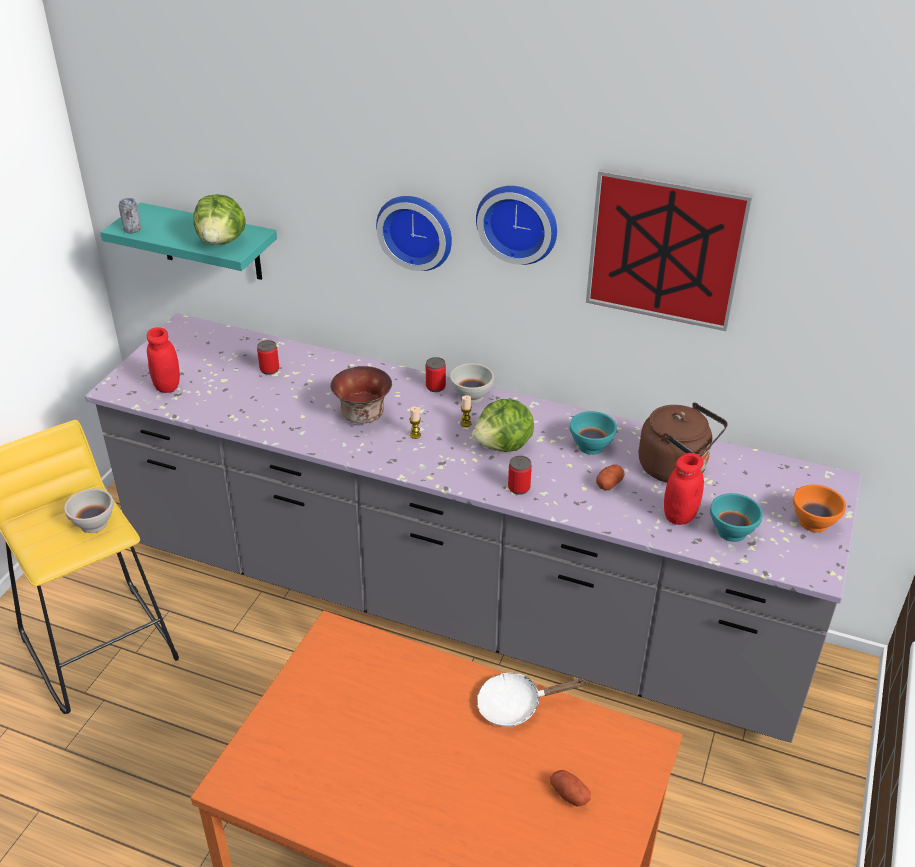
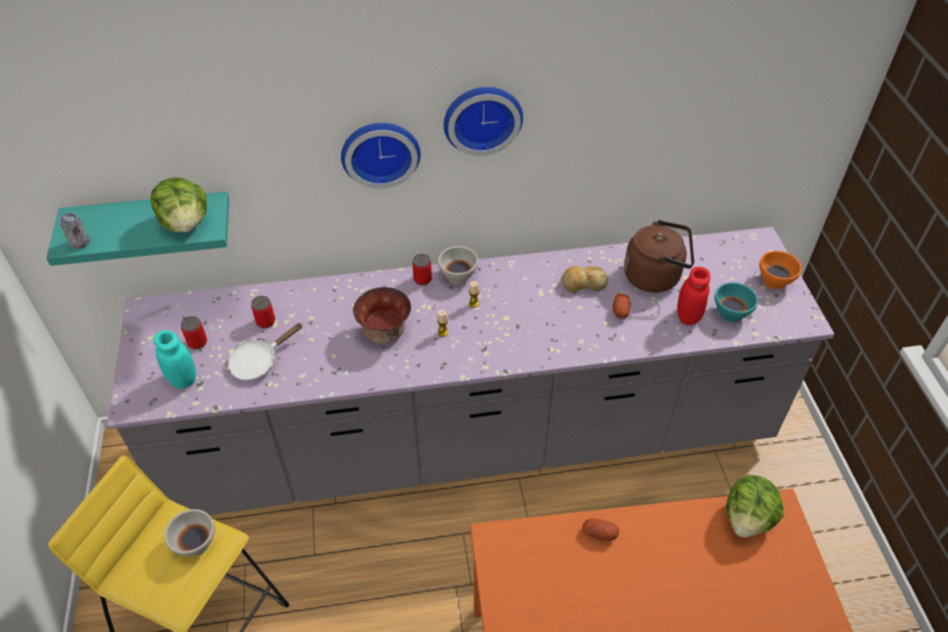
camera: 30 degrees left, 10 degrees up
(167, 386) = (183, 379): red jar -> turquoise jar
(503, 446) = (519, 312): lettuce -> lettuce (748, 519)
(515, 705) = (673, 528): white frying pan -> white frying pan (259, 361)
(519, 488) = (559, 345): can -> can (197, 342)
(569, 794) = (761, 579): potato -> potato (599, 533)
(591, 447) = (583, 284): turquoise bowl -> bread
(665, 249) = (617, 104): picture -> none

